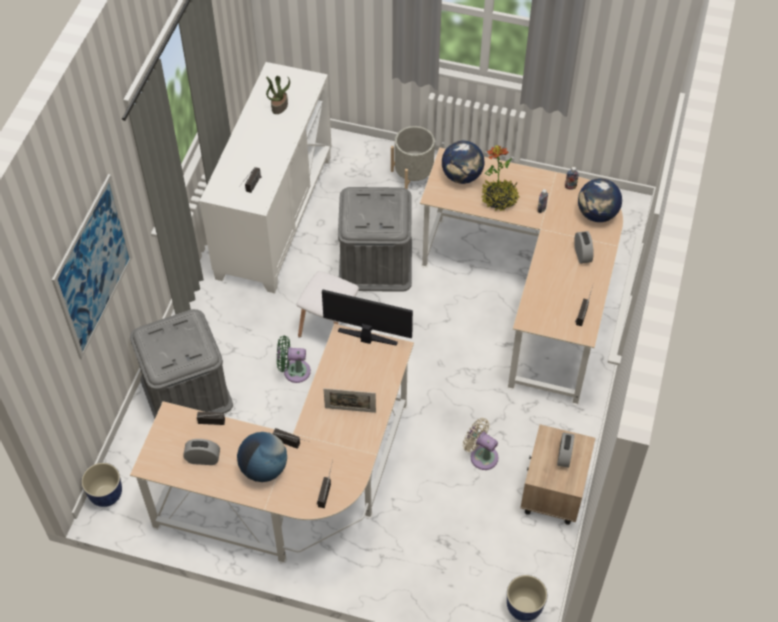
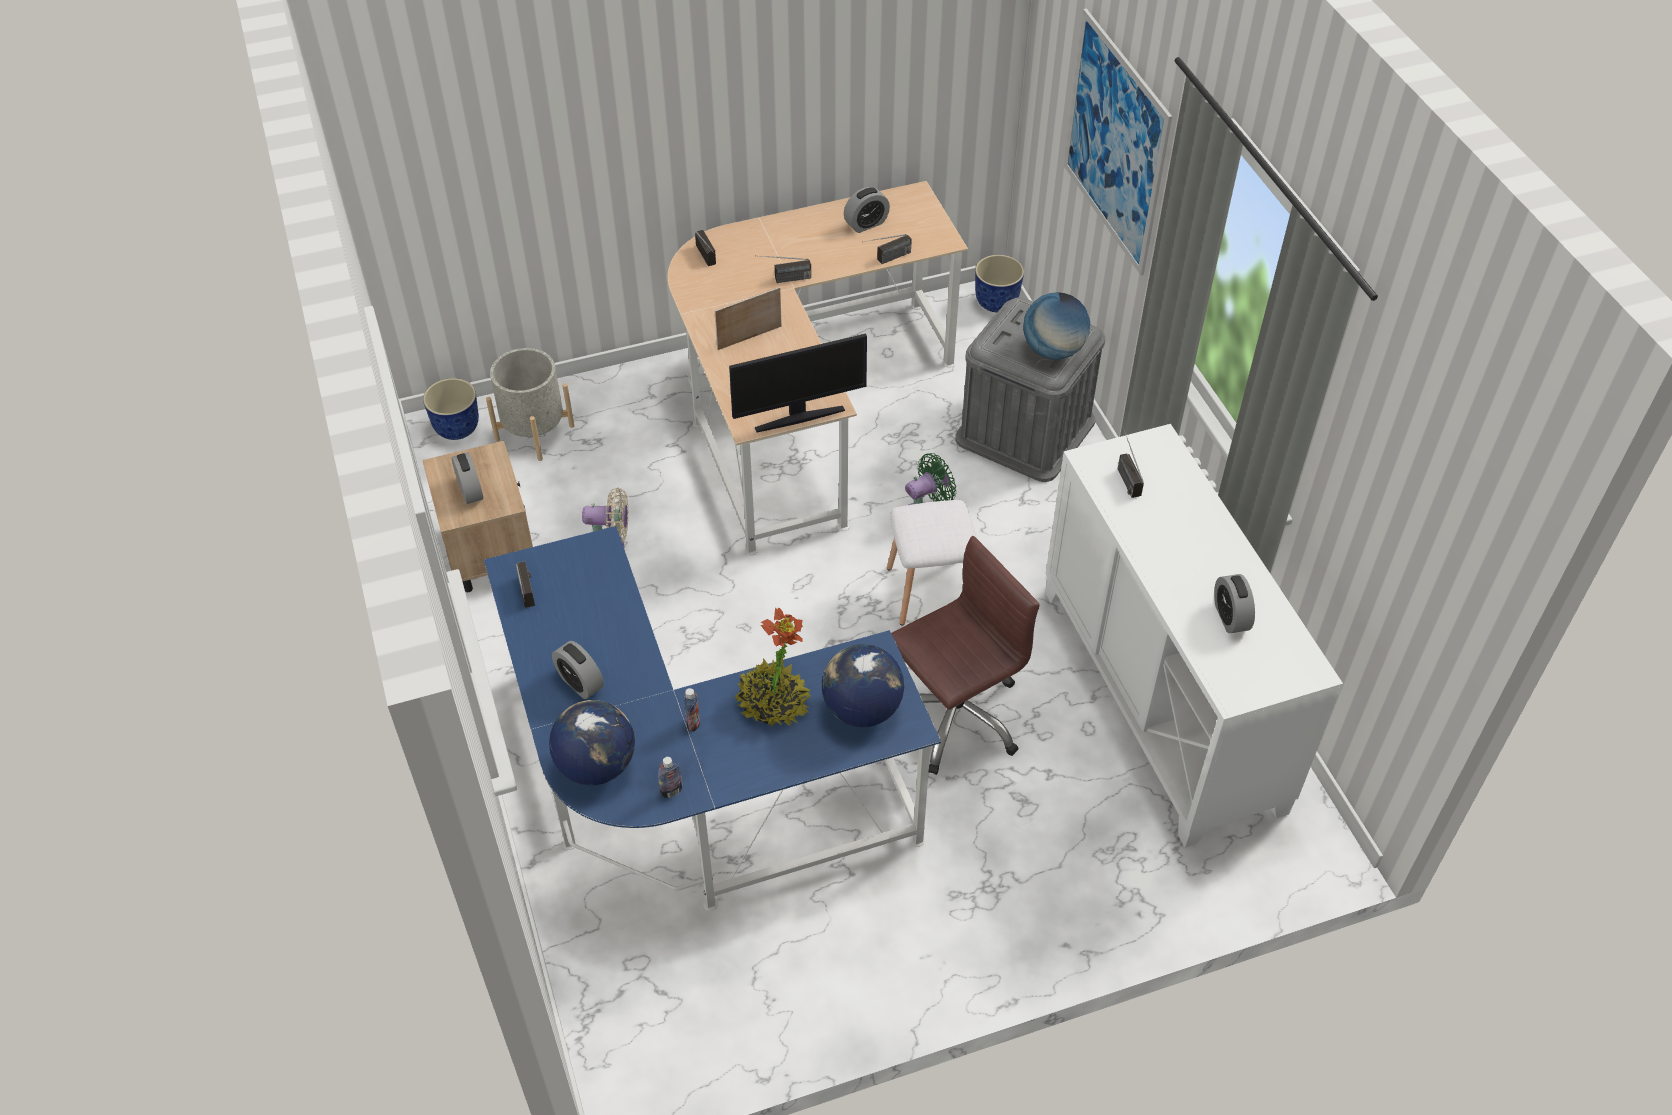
camera: 145 degrees right, 5 degrees down
(264, 468) = (793, 246): globe -> globe (1053, 350)
(279, 106) = (1230, 617): potted plant -> alarm clock
(375, 262) = (953, 715): grey storage box -> brown office chair
(413, 176) = (1025, 896): grey planter -> grey planter (534, 432)
(528, 294) = (688, 796): beige desk -> blue desk

